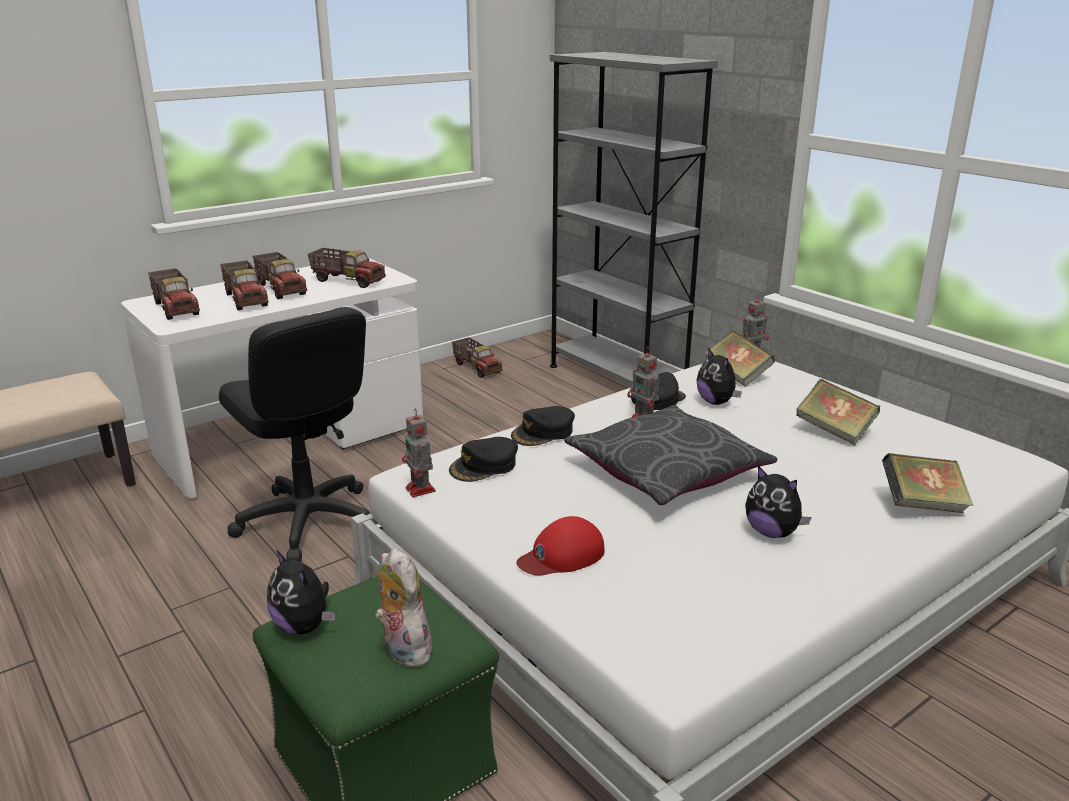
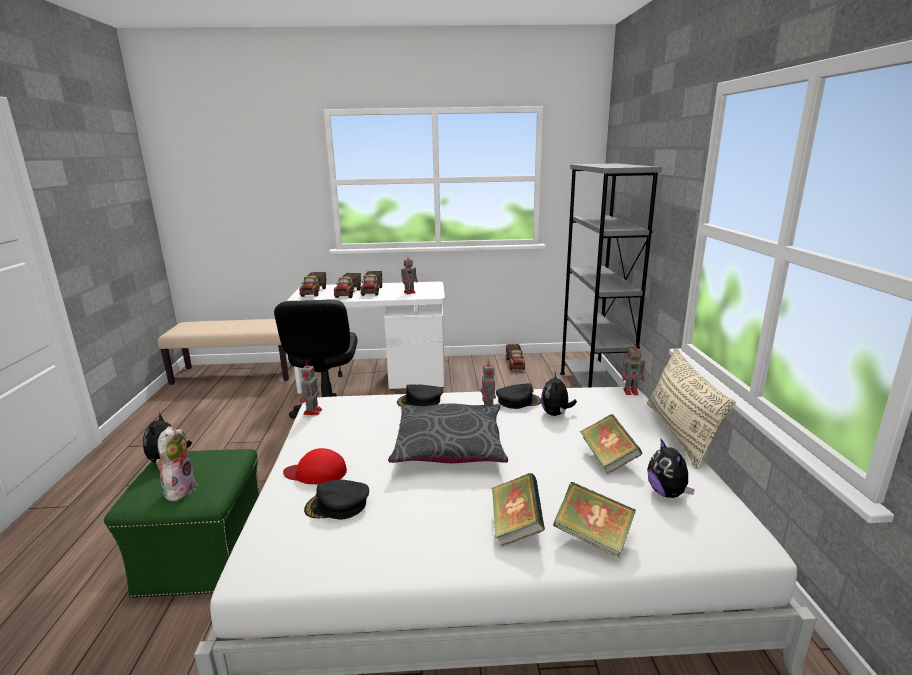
camera: 35 degrees right, 5 degrees down
(348, 281) = (410, 292): toy truck -> toy robot
(484, 466) = (361, 410): black cap -> black cap (337, 505)
(737, 375) = (600, 401): book -> book (516, 526)
(772, 532) = (453, 510): plush toy -> plush toy (667, 493)
(851, 388) = (679, 433): none -> beige pillow

